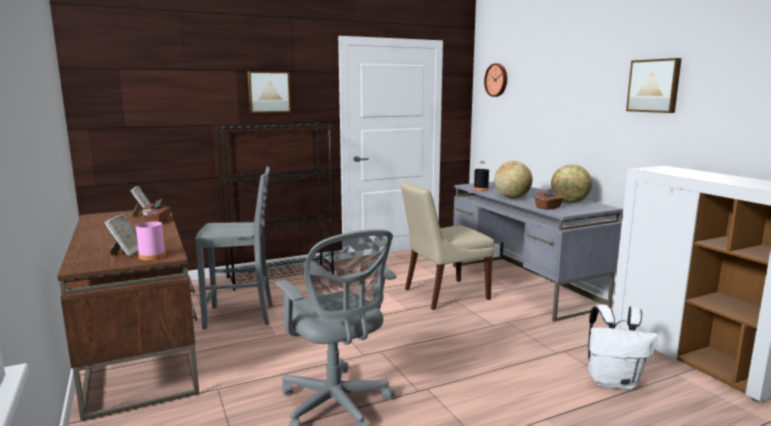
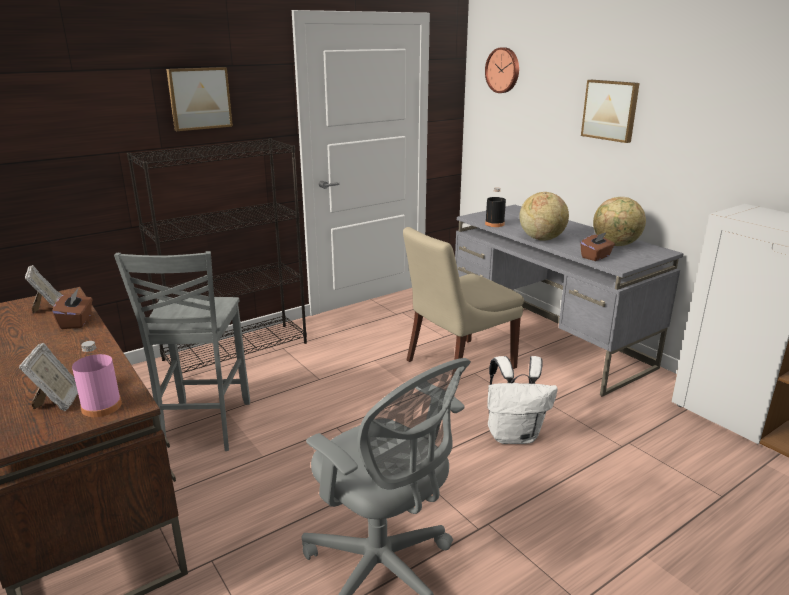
camera: 10 degrees left, 10 degrees up
(241, 316) = (204, 427): grey chair -> grey chair turned 105 degrees clockwise
(613, 382) = (700, 484): white backpack -> white backpack (514, 435)
(654, 86) = (739, 99): picture -> picture (610, 110)

